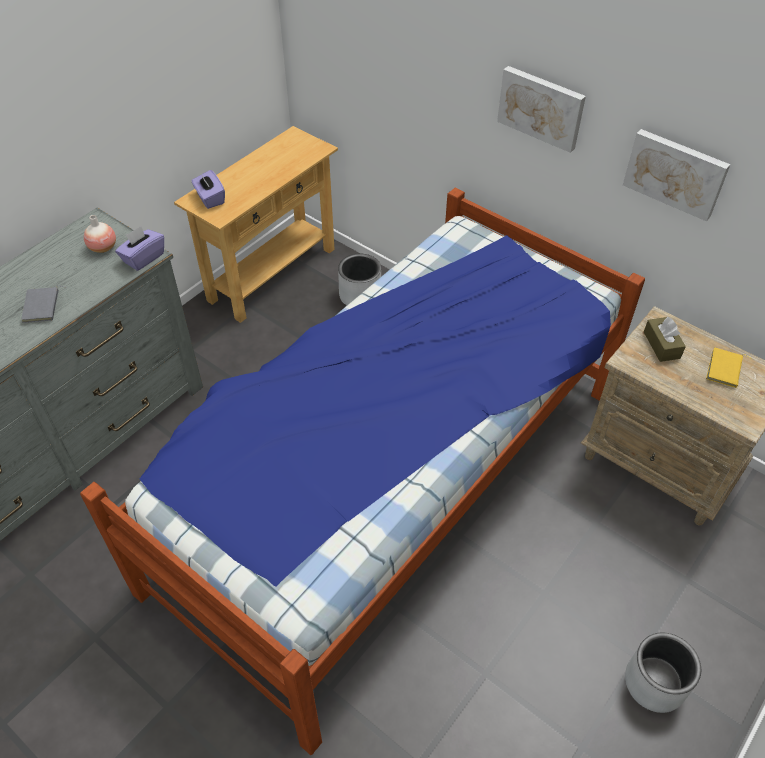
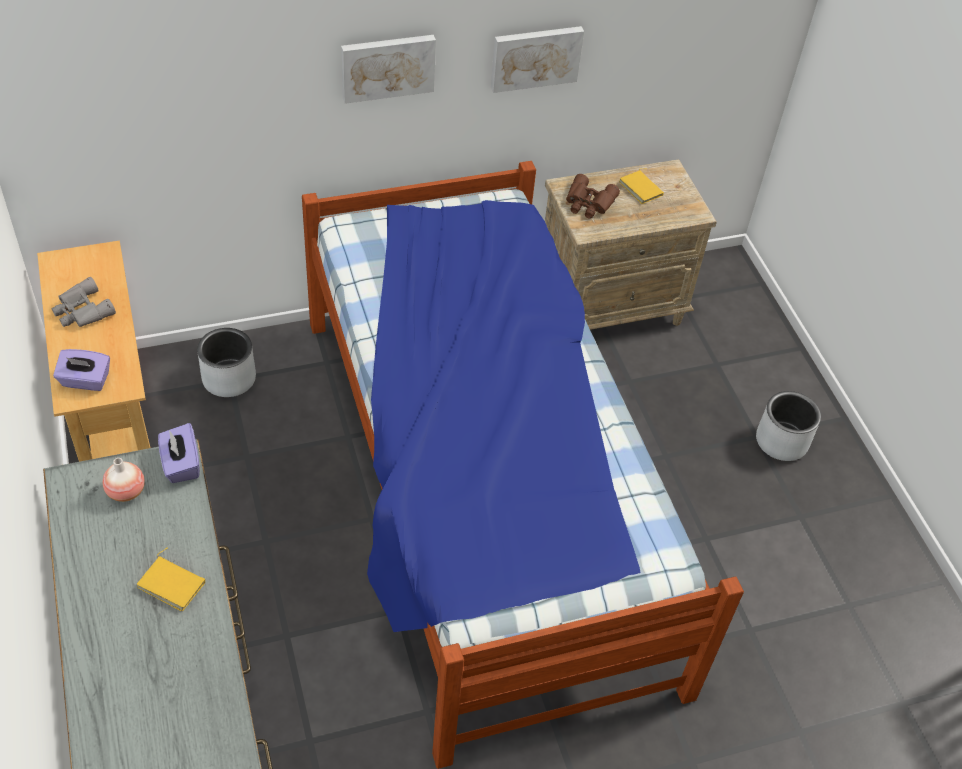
camera: 60 degrees left, 0 degrees up
(43, 307) = (173, 583): grey book -> yellow book
(264, 166) = (81, 311): none -> grey binoculars
(661, 345) = (588, 203): brown tissue box -> brown binoculars

